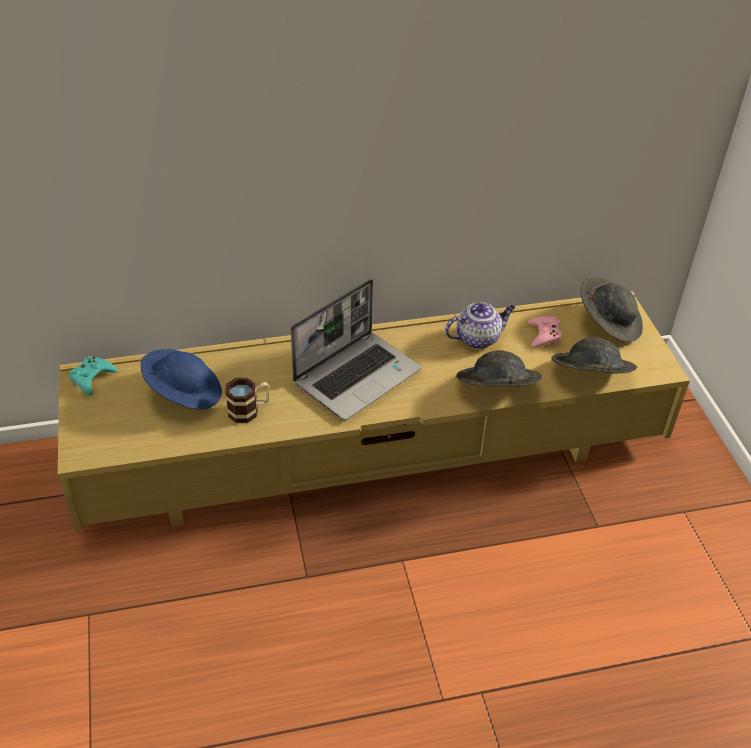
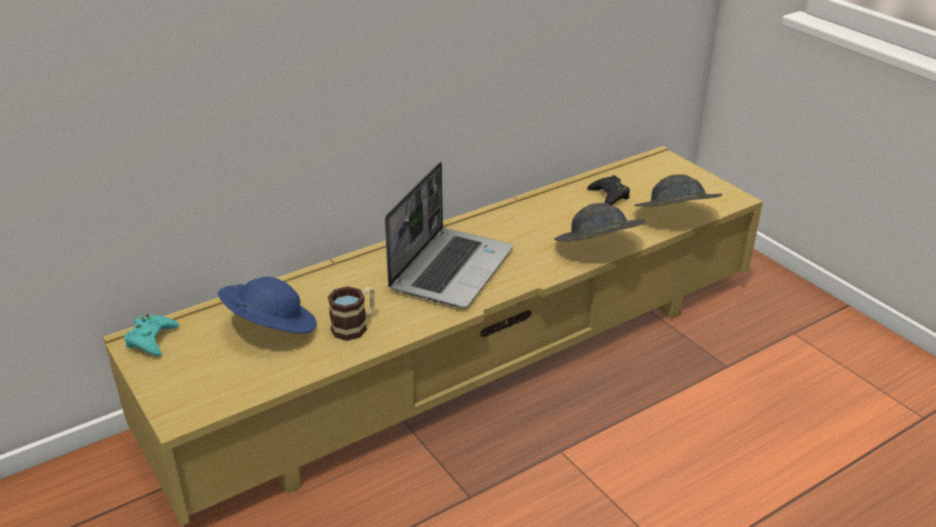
camera: 20 degrees left, 10 degrees down
(478, 338) = (549, 211): teapot -> none
(544, 335) = (609, 195): pink game controller -> black game controller
(608, 323) = (660, 174): grey hat -> none

